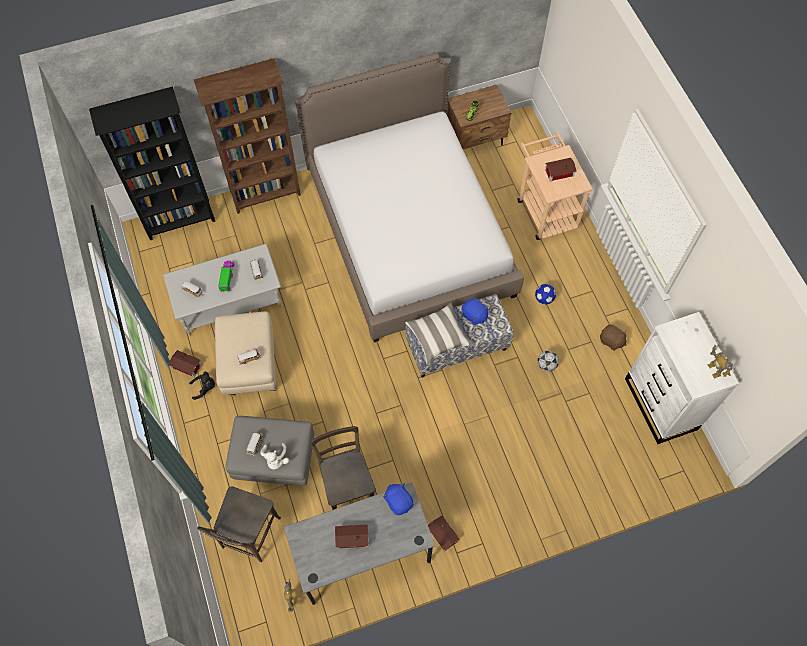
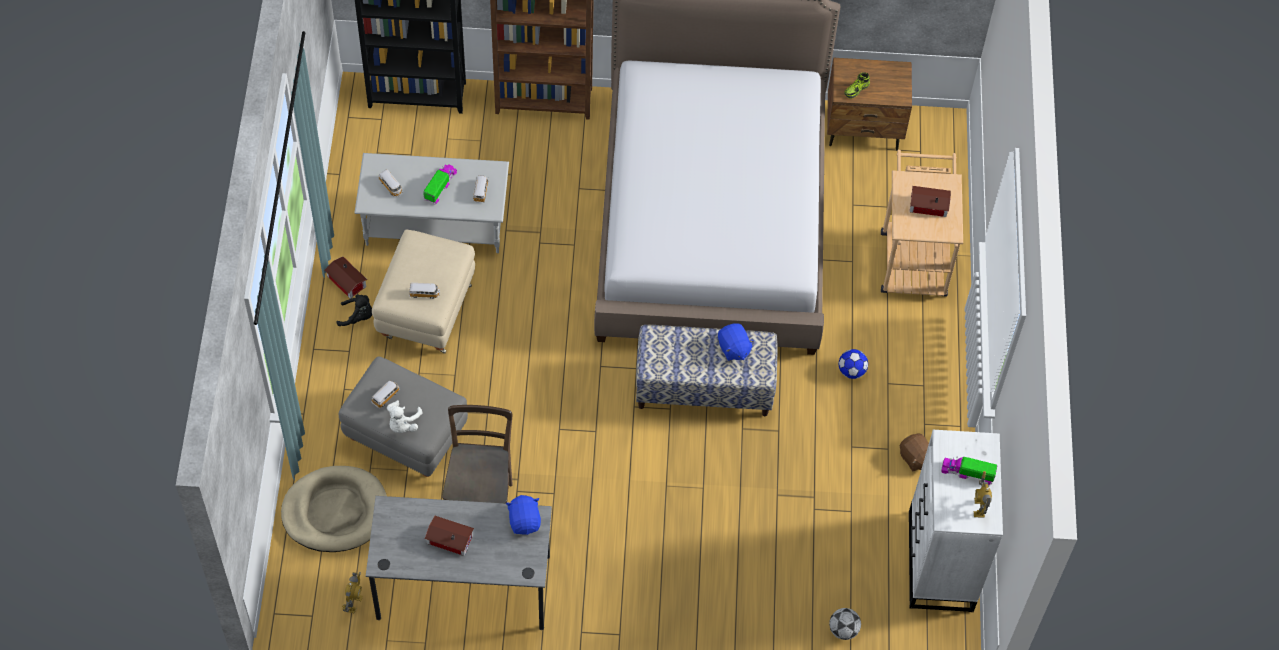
camera: 20 degrees right, 5 degrees down
(249, 536) = (335, 511): brown chair -> beige dog bed
(438, 337) = (674, 357): pillow -> none
(442, 536) = (573, 606): toy house -> none
(546, 365) = (812, 455): football -> football (843, 630)
(693, 348) = (967, 473): none -> toy truck

